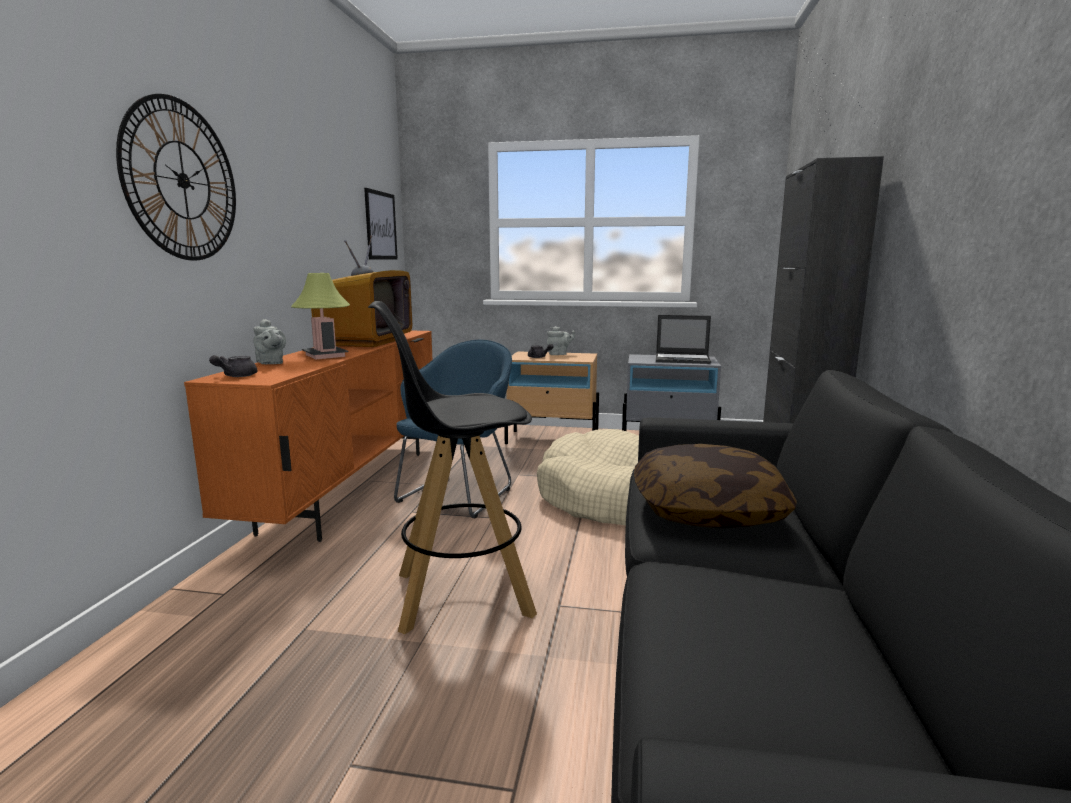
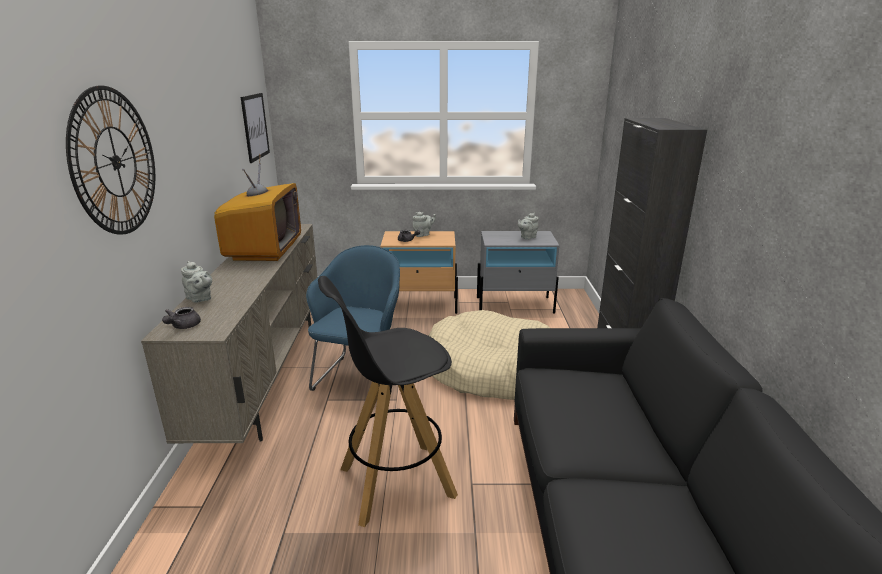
camera: 10 degrees left, 10 degrees up
(325, 355) = (242, 281): table lamp -> none
(351, 488) = (266, 377): orange tv stand -> beige tv stand
(683, 359) = (527, 237): laptop -> grey teapot
(707, 510) = (587, 421): pillow -> none

